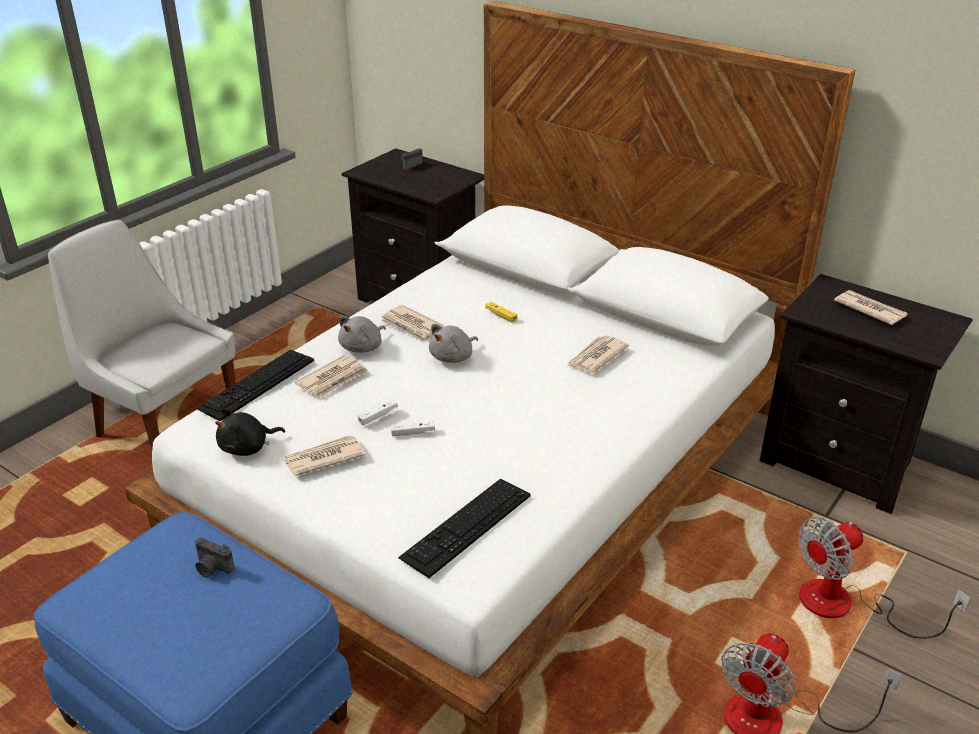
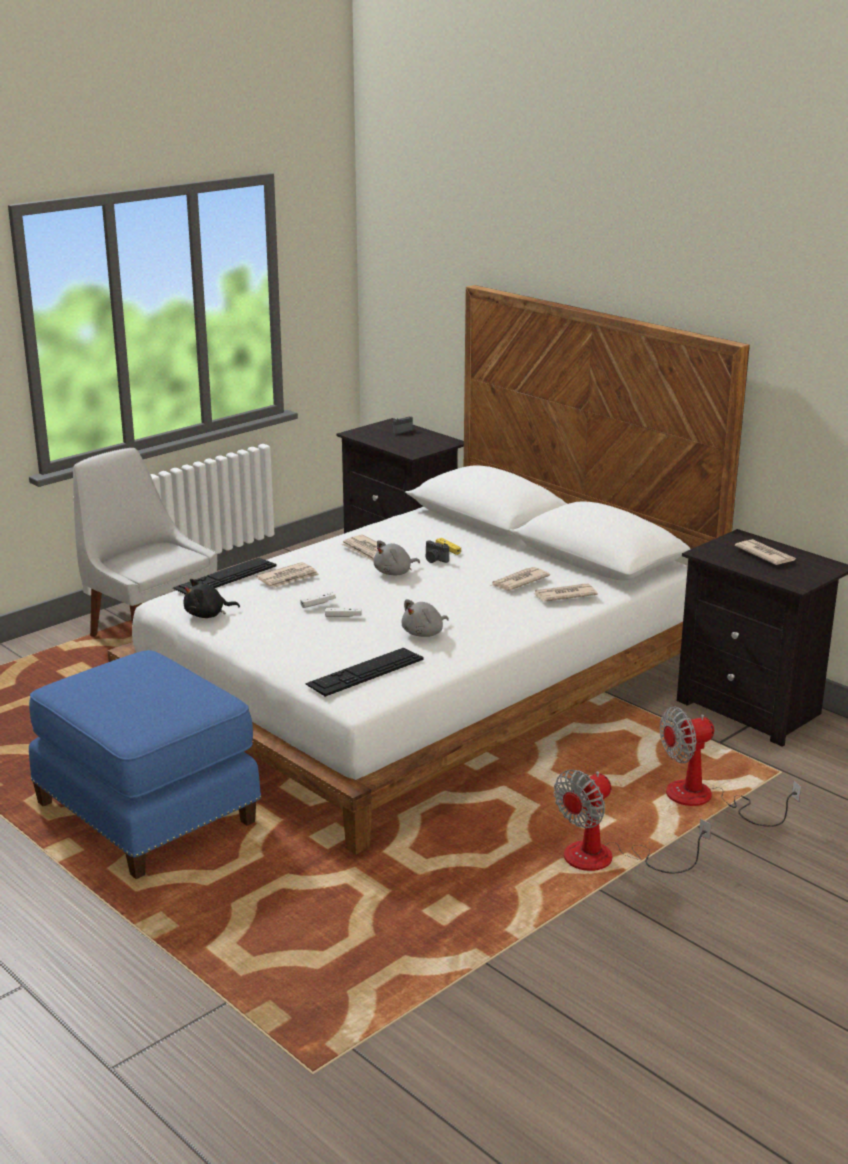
camera: 10 degrees right, 10 degrees down
(212, 568) = (164, 677): camera -> camera (435, 560)
(323, 458) = (265, 625): newspaper -> newspaper (564, 595)
(363, 347) = (320, 561): grey plush toy -> grey plush toy (424, 633)

